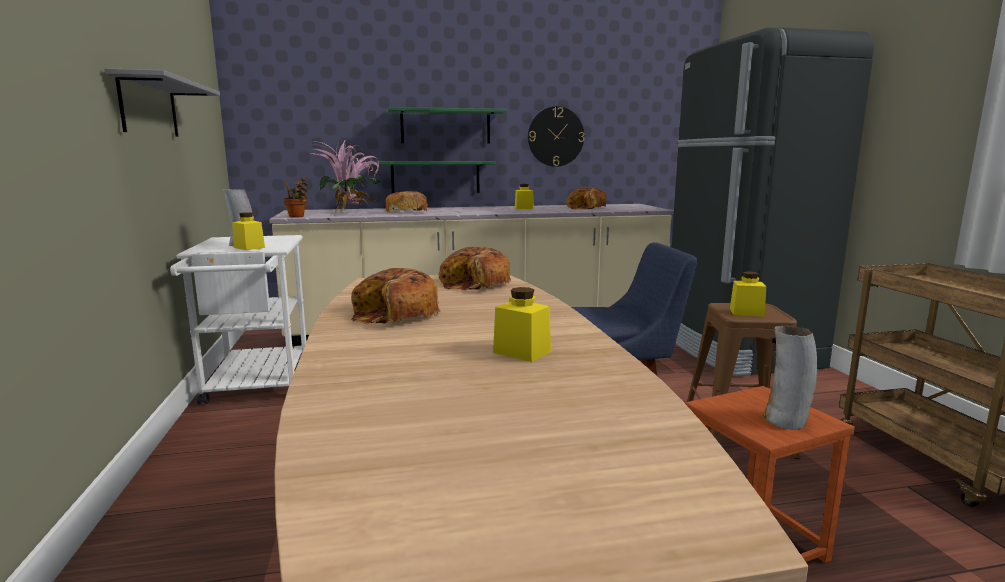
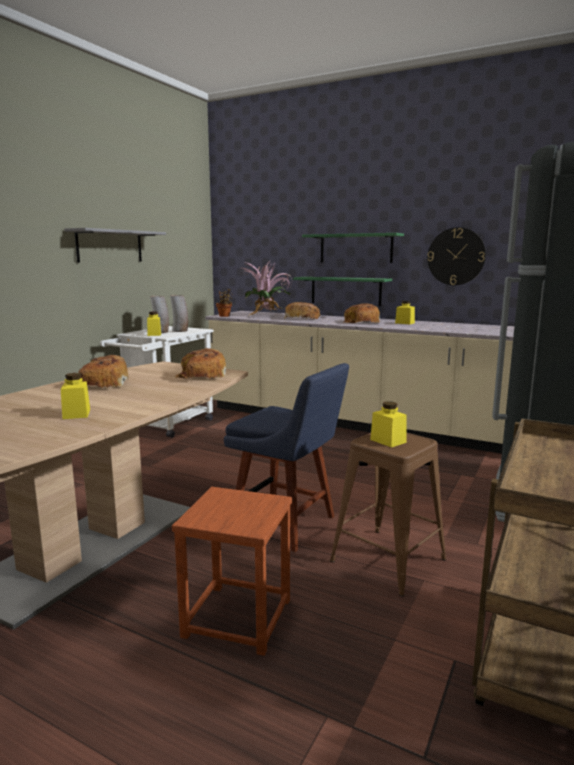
camera: 40 degrees right, 0 degrees up
(587, 208) = (462, 328): bread -> bread (360, 322)
(786, 420) = (231, 517): vase -> vase (180, 331)

